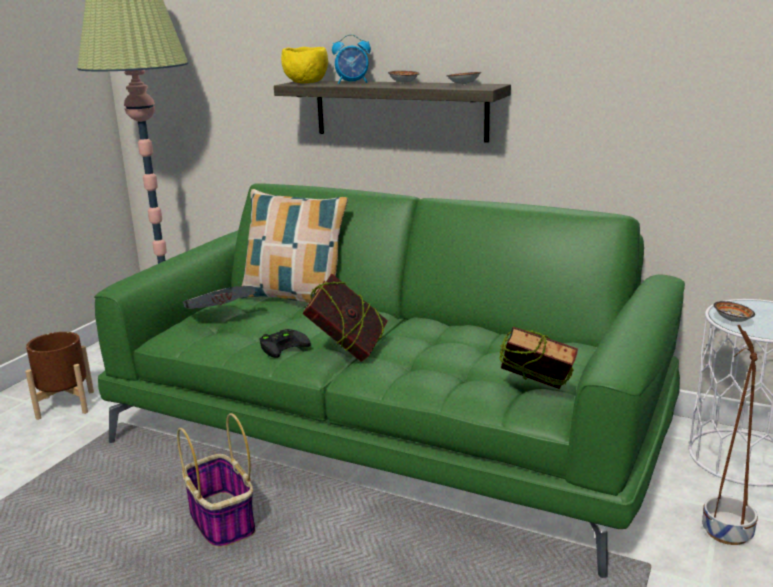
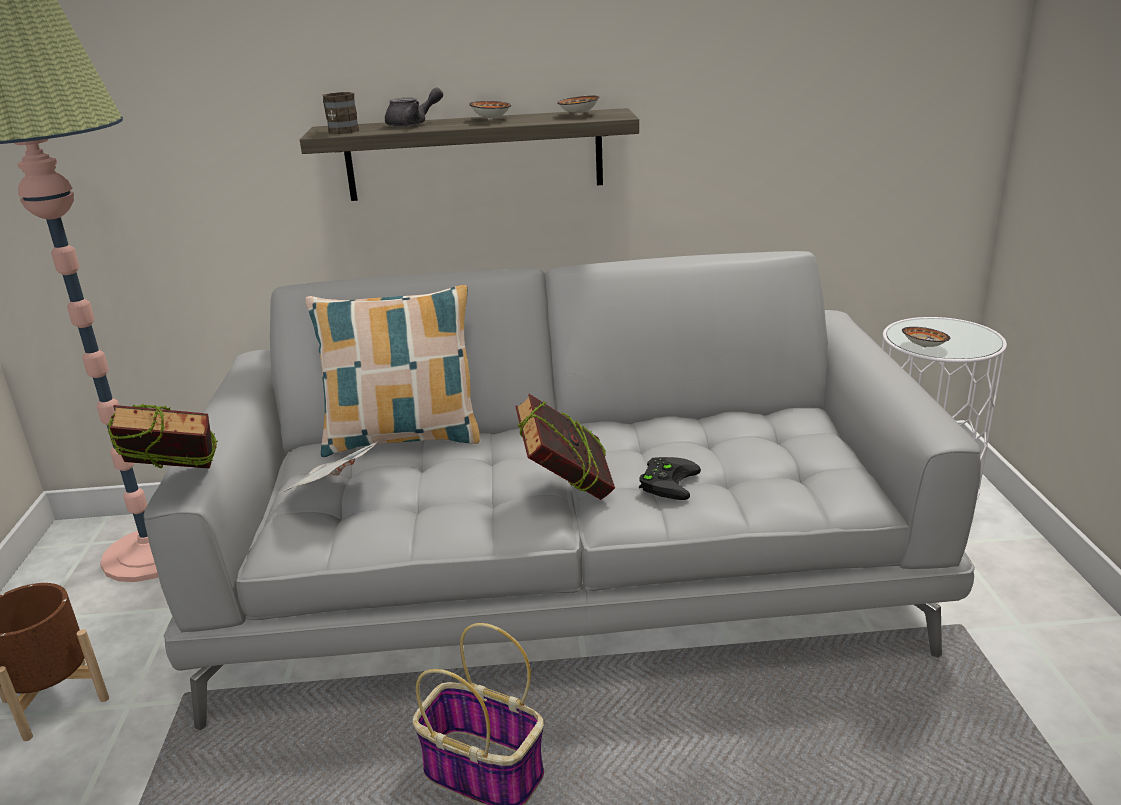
camera: 30 degrees left, 5 degrees up
(283, 345) = (473, 507): black game controller -> black game controller (667, 481)
(305, 83) = (340, 130): yellow bowl -> brown mug
(353, 83) = (413, 124): alarm clock -> grey teapot
(390, 431) = (568, 573): green sofa -> grey sofa
(535, 398) = (837, 484): book -> book (177, 487)
(725, 531) = (982, 565): brown planter -> none

